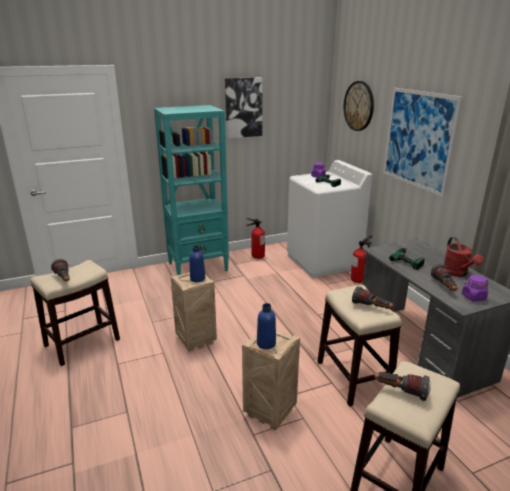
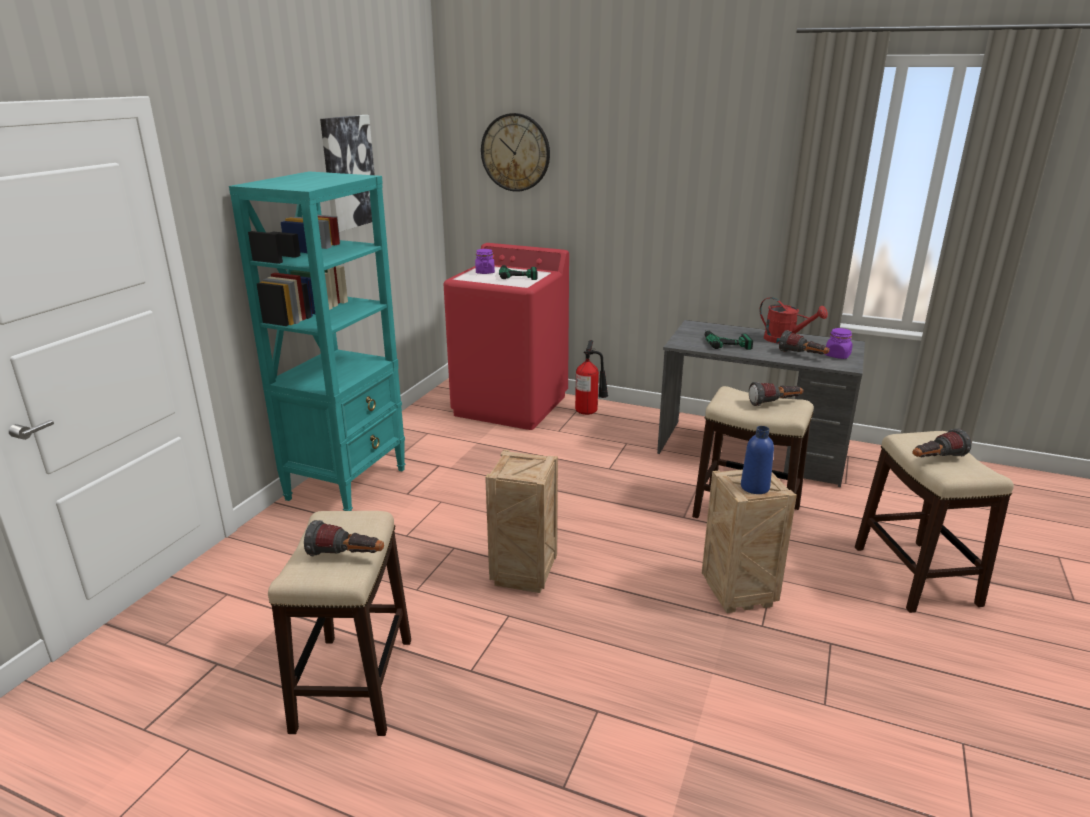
camera: 45 degrees left, 0 degrees up
(197, 278) = (529, 462): blue bottle -> none
(257, 256) = (412, 433): fire extinguisher -> none
(323, 261) = (511, 405): white washing machine -> red washing machine
(418, 139) = (649, 187): picture -> none

